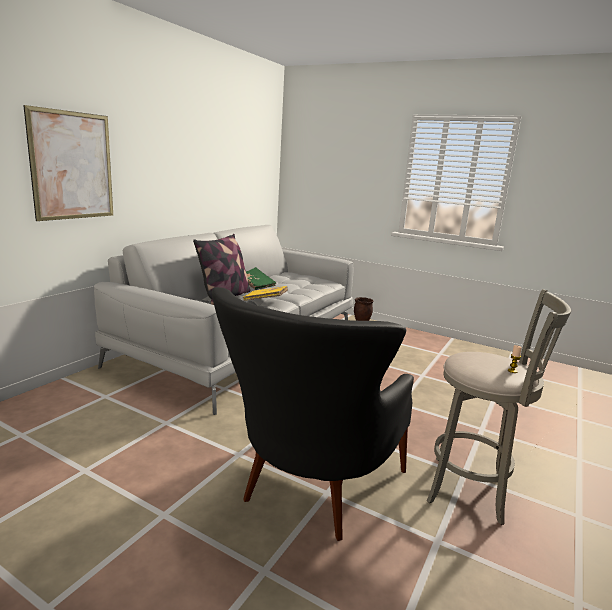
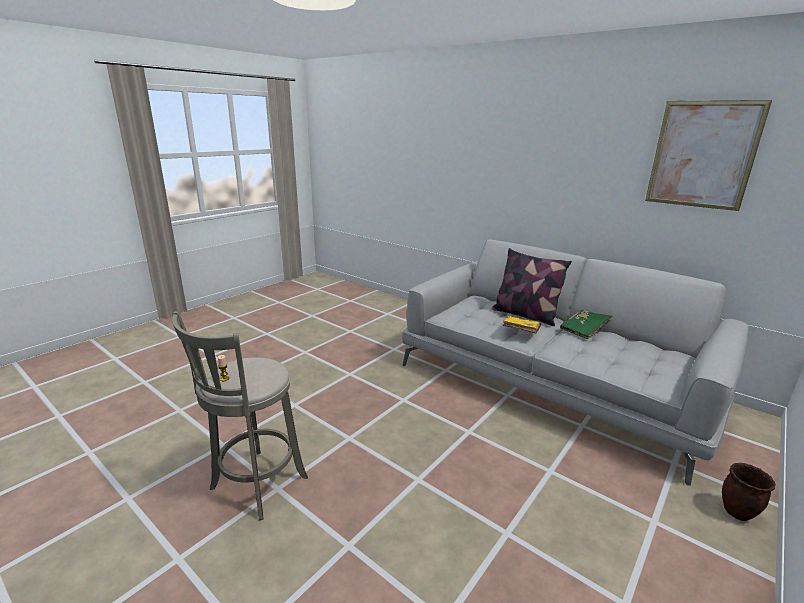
camera: 100 degrees right, 5 degrees up
(72, 166) = (484, 174): picture -> picture (702, 155)
(308, 493) = (297, 397): black armchair -> none

